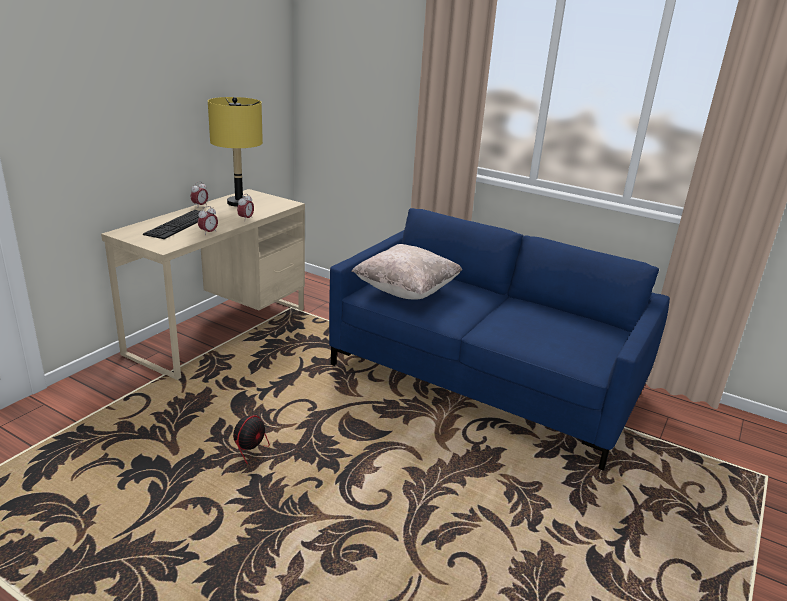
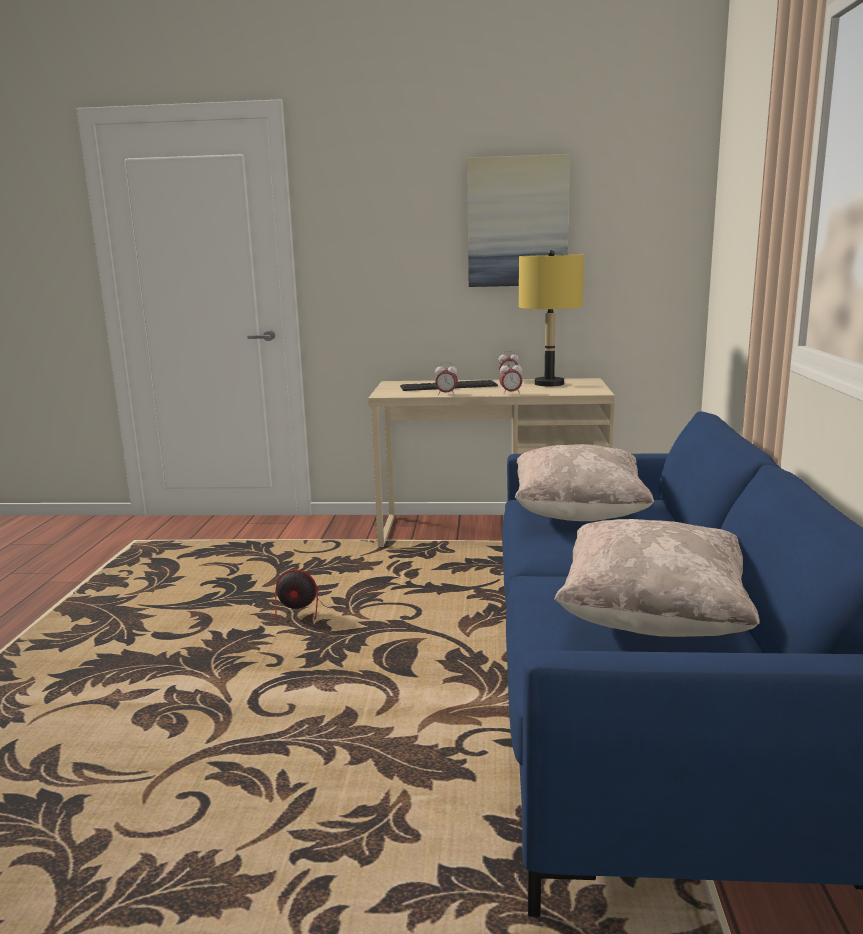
camera: 65 degrees right, 10 degrees down
(188, 70) = (517, 222): none -> picture
(551, 326) = (653, 618): none -> beige pillow

